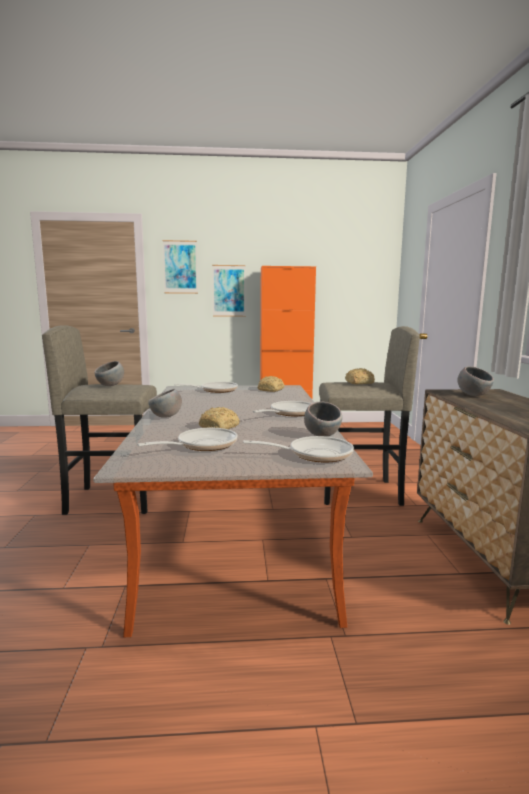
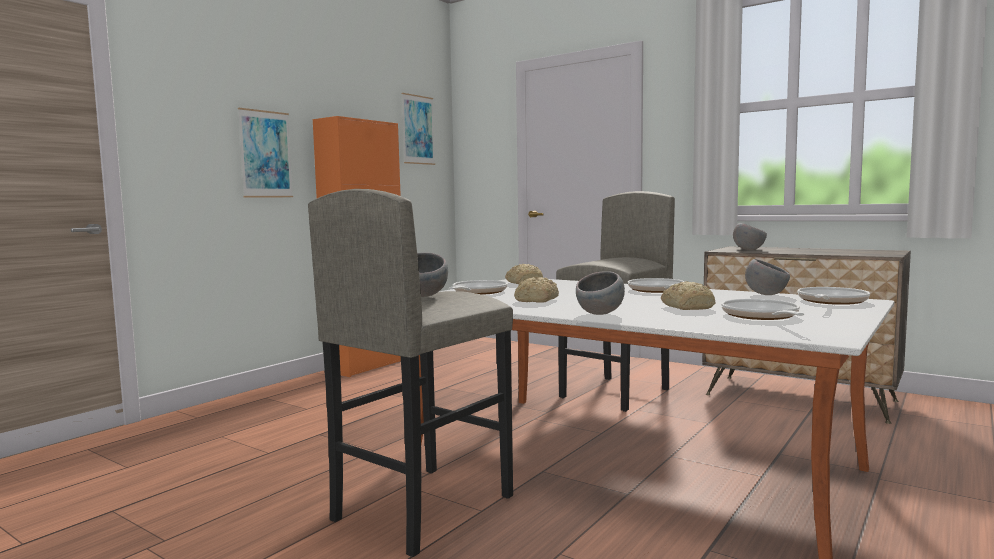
camera: 50 degrees left, 5 degrees down
(180, 267) = (184, 106): picture -> picture (418, 130)
(358, 383) = (613, 259): bread -> bread (536, 300)

